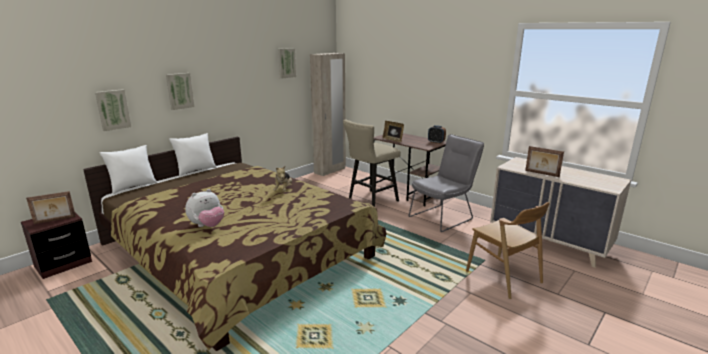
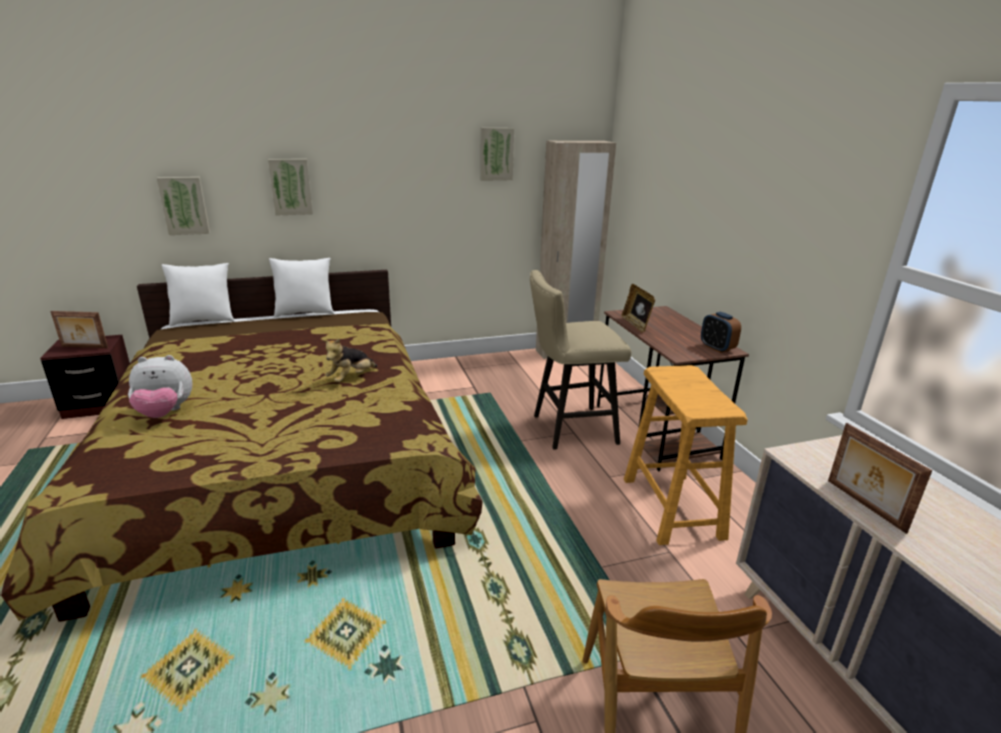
camera: 30 degrees right, 5 degrees up
(443, 217) = (672, 508): grey chair -> beige stool

